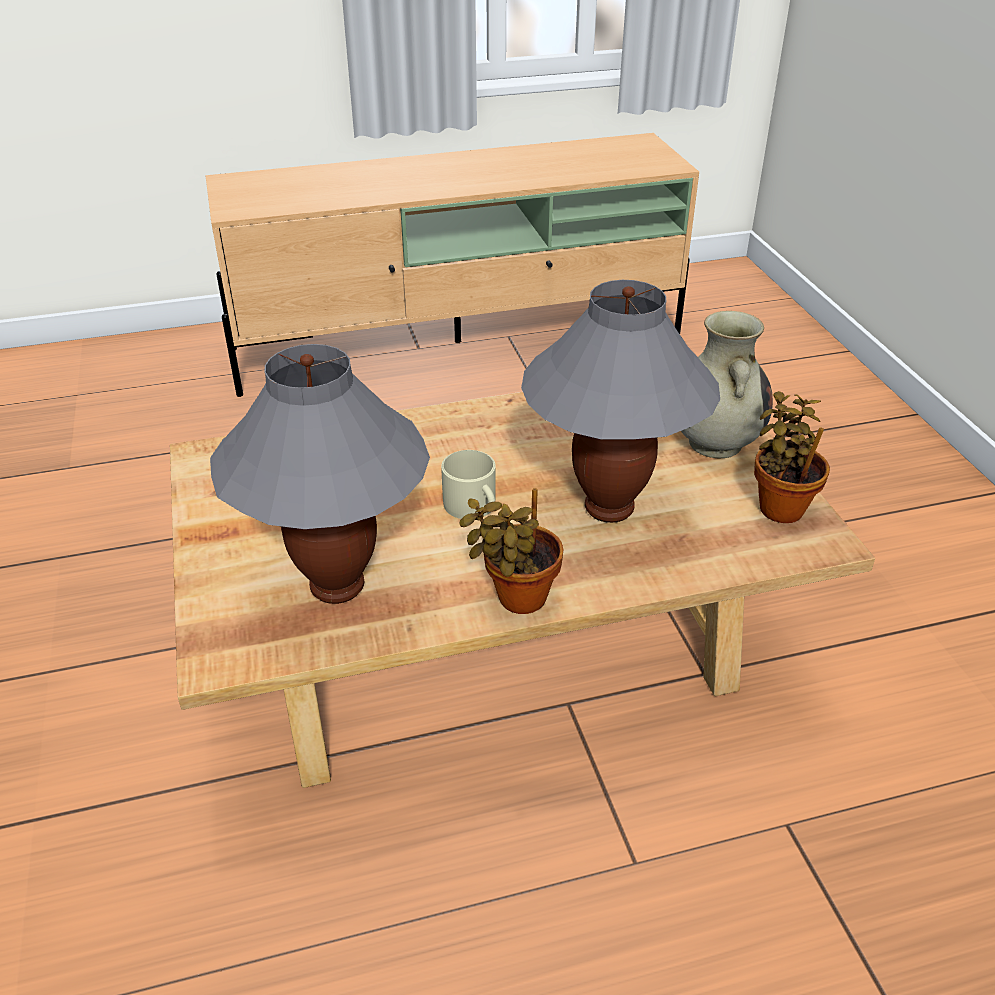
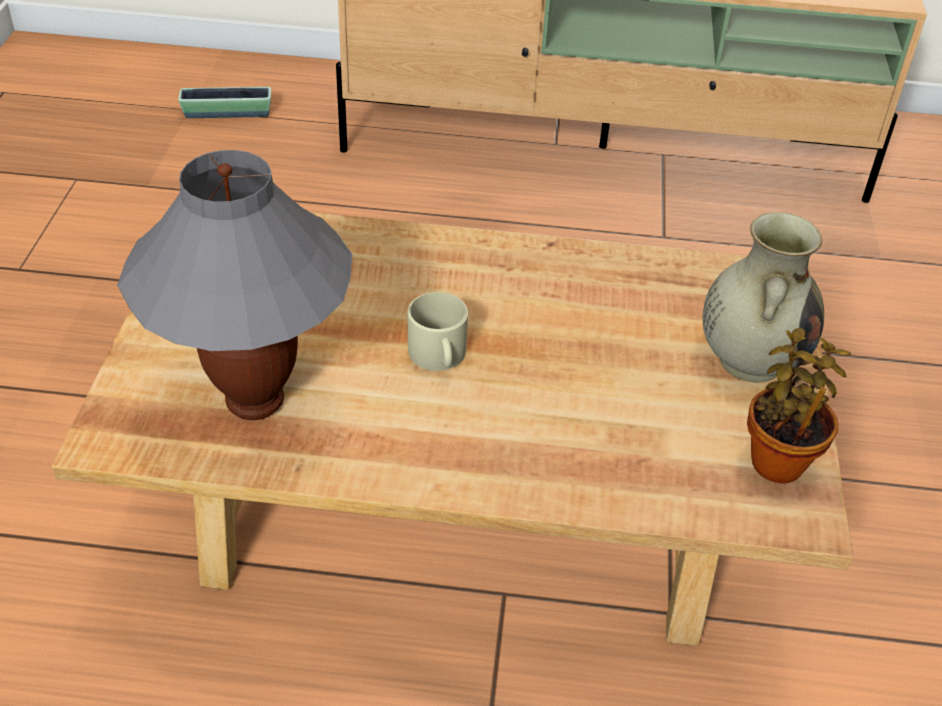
camera: 20 degrees right, 5 degrees up
(115, 389) = (227, 113): none -> planter
(516, 599) = (421, 472): potted plant -> none
(610, 508) = (582, 402): grey table lamp -> none

